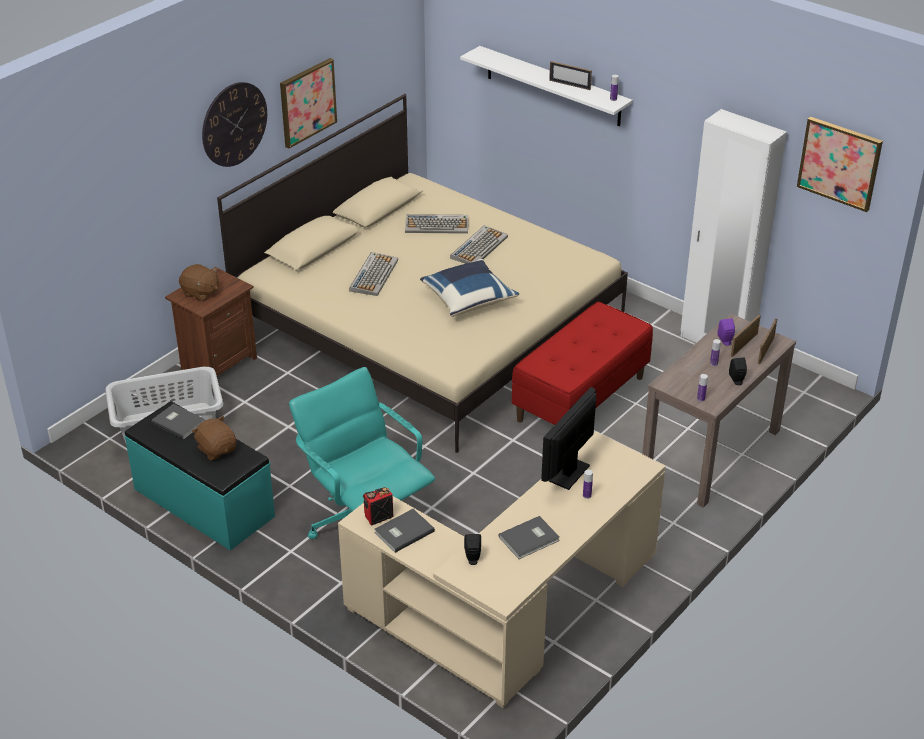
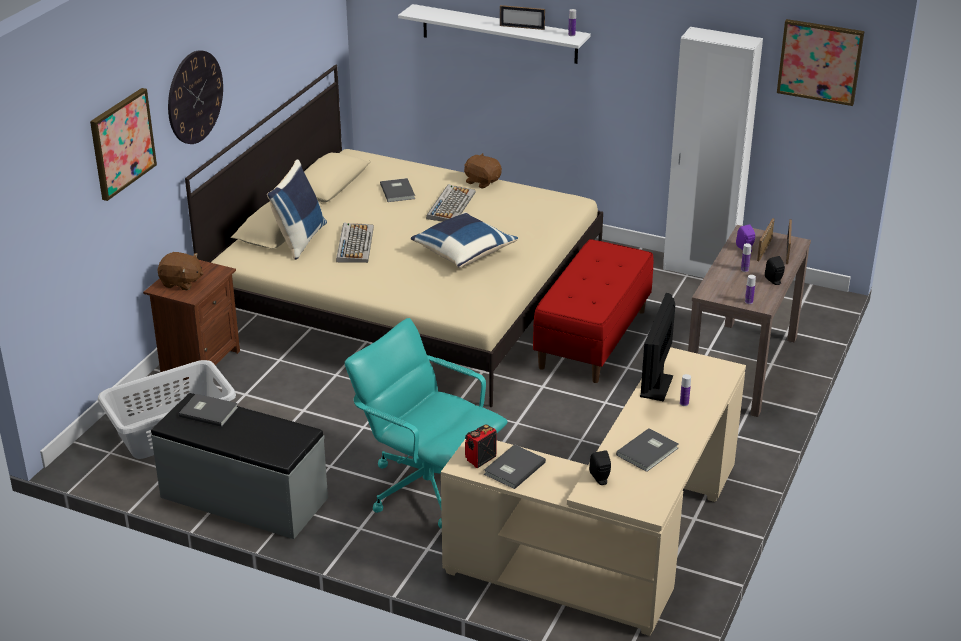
camera: 15 degrees left, 5 degrees down
(203, 503) = (243, 498): turquoise bench -> grey bench
(217, 449) = (263, 430): brown plush toy -> brown plush toy (482, 181)
(307, 102) = (255, 73): picture -> picture (122, 143)
(327, 262) = (299, 239): none -> blue pillow
(437, 225) = (398, 191): keyboard -> grey book

